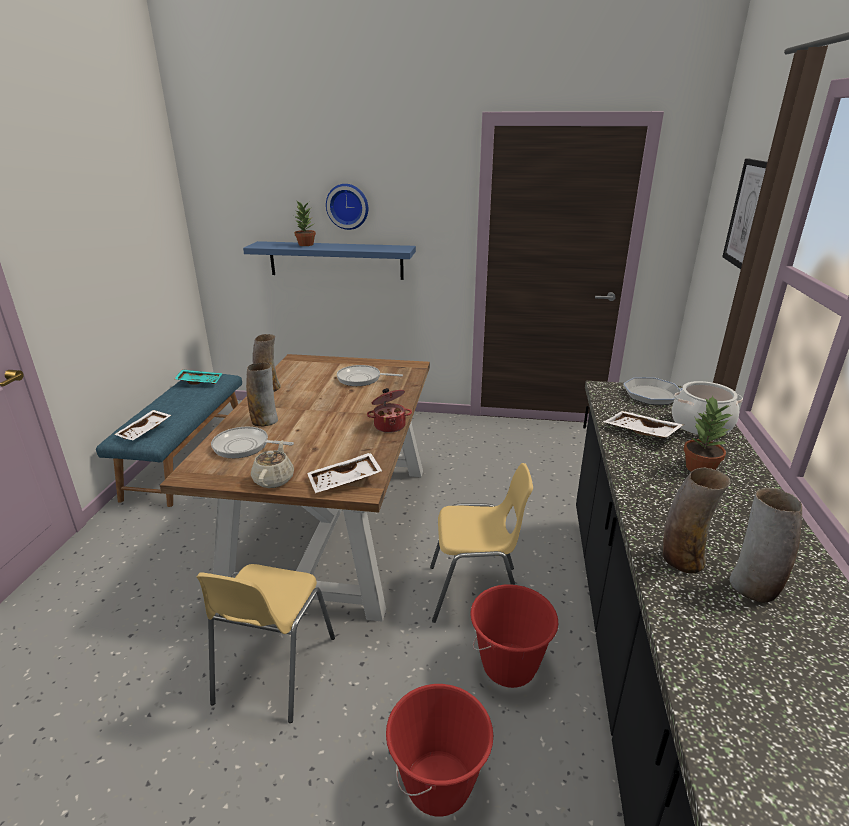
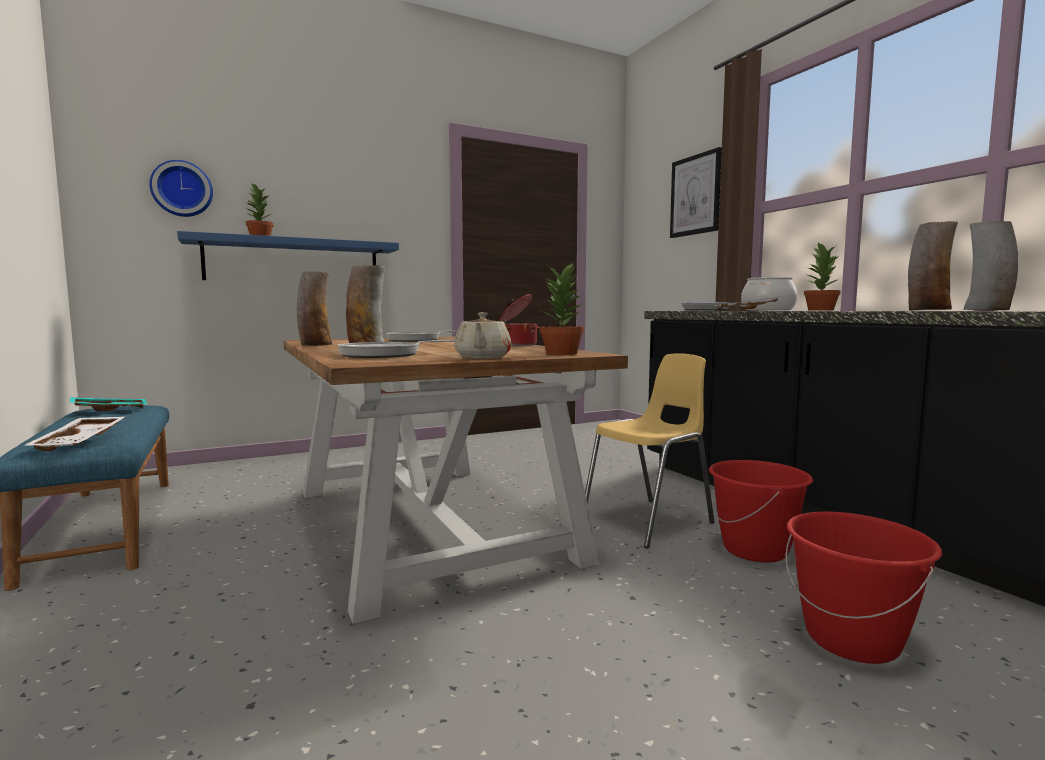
camera: 35 degrees left, 20 degrees down
(273, 670) = (544, 642): yellow chair -> none
(274, 479) = (482, 357): beige teapot -> beige teapot turned 150 degrees counterclockwise
(345, 481) = (562, 353): white tray -> potted plant
(348, 206) = (310, 200): wall clock -> wall clock (182, 189)

